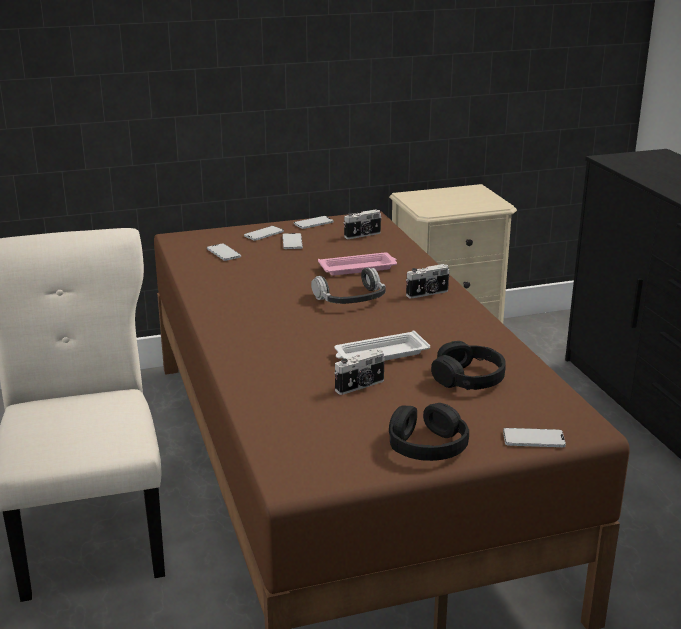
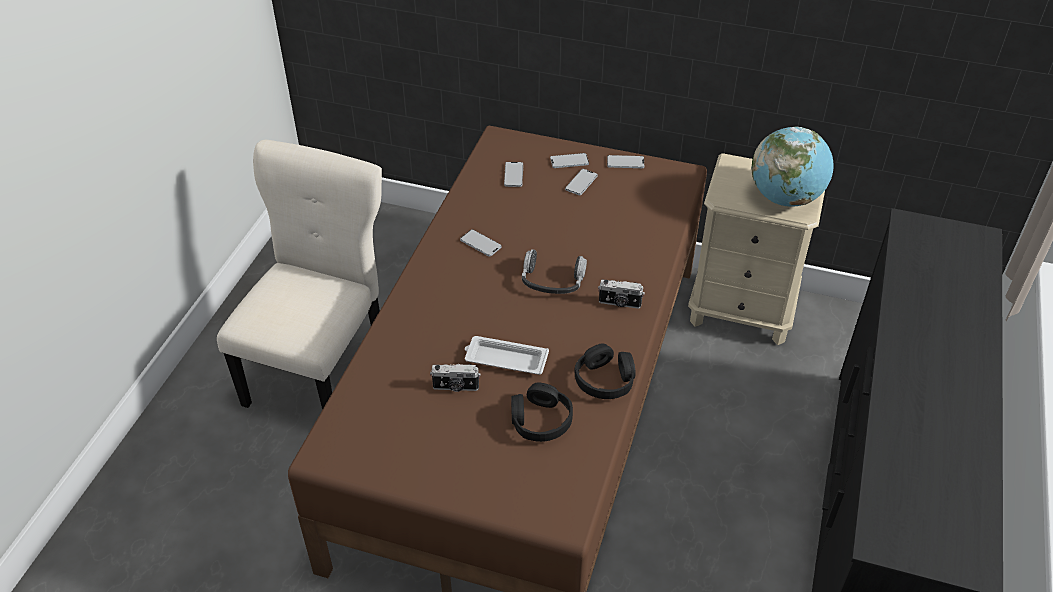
camera: 35 degrees right, 20 degrees up
(359, 268) = (599, 243): pink tray -> none
(363, 235) = (650, 198): camera -> none
(427, 445) = (436, 472): black headphones -> black headphones (605, 379)
(475, 201) = (785, 198): none -> globe
(533, 439) = (515, 509): phone -> phone (480, 243)

